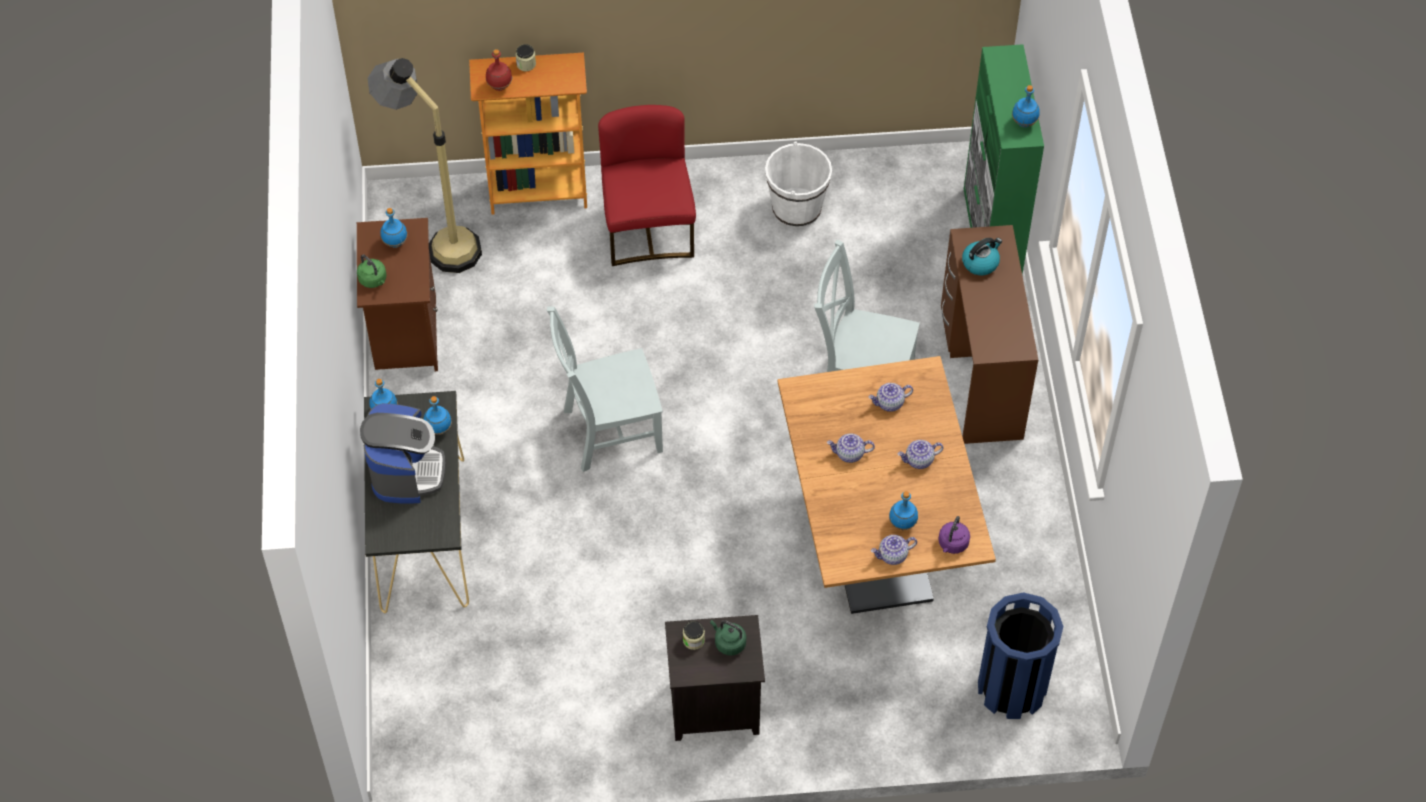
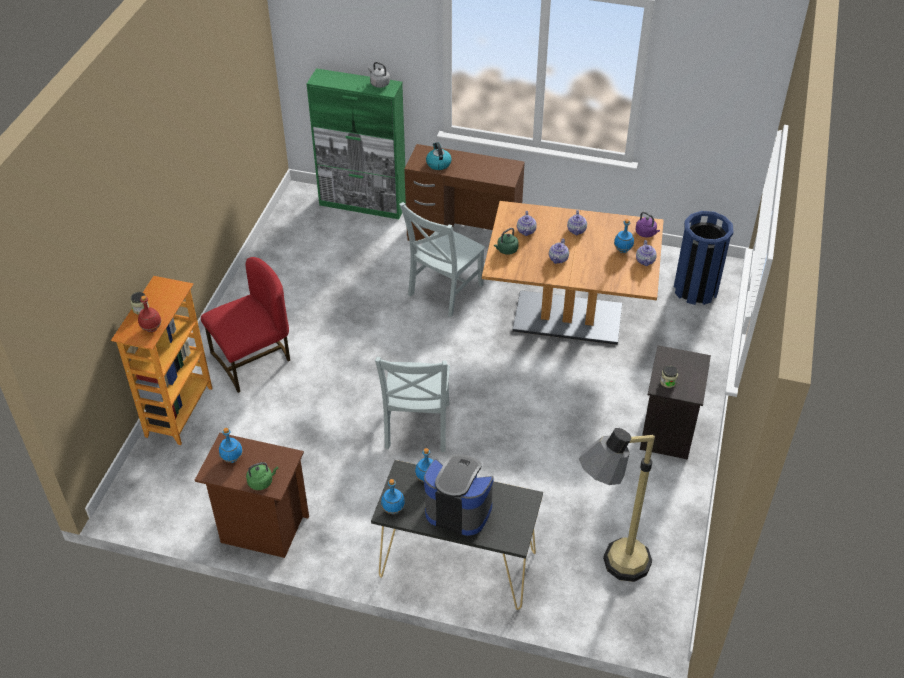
camera: 70 degrees left, 10 degrees down
(437, 238) = (181, 485): floor lamp -> floor lamp (608, 570)
(648, 229) = (253, 360): red chair -> red chair turned 135 degrees clockwise
(728, 643) = (676, 365): green kettle -> green kettle (506, 250)
(796, 209) = (285, 282): white bucket -> none
(1024, 122) = (379, 83): blue bottle -> grey kettle

